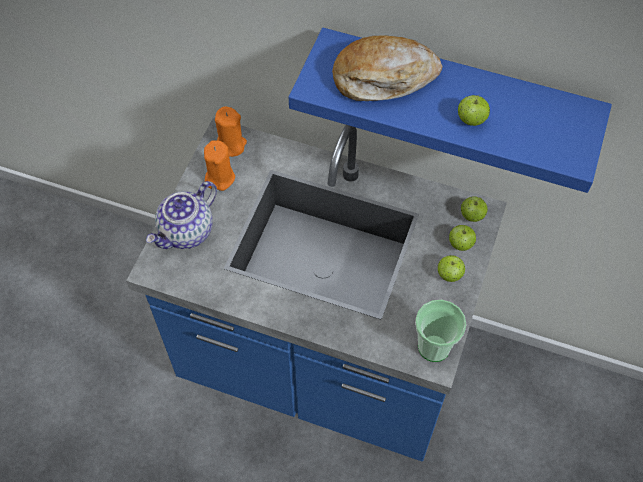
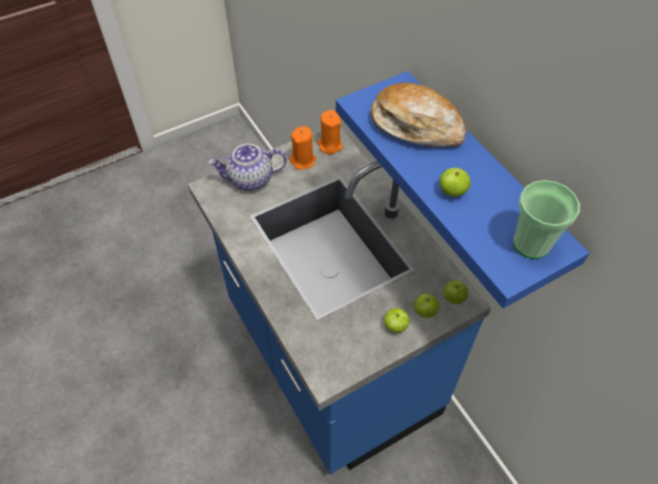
camera: 40 degrees right, 5 degrees down
(434, 347) = (334, 366): cup -> cup (531, 244)

